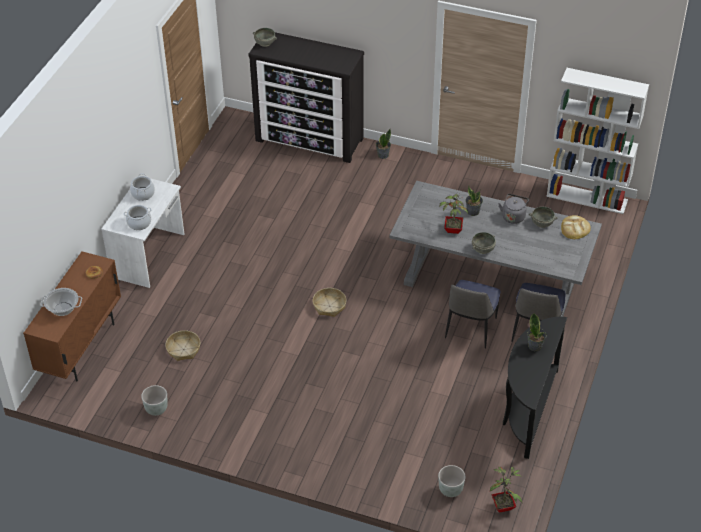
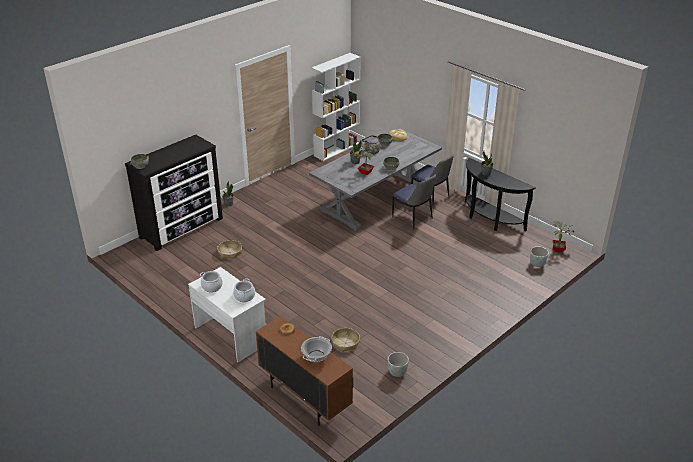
camera: 65 degrees left, 10 degrees down
(329, 306) = (352, 265): basket -> basket (230, 252)

